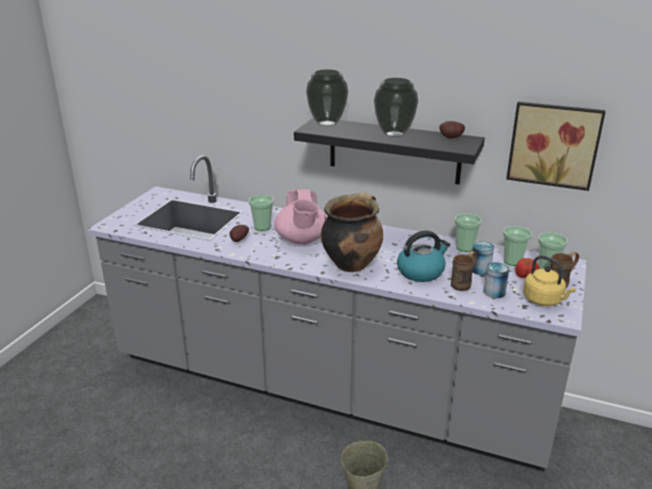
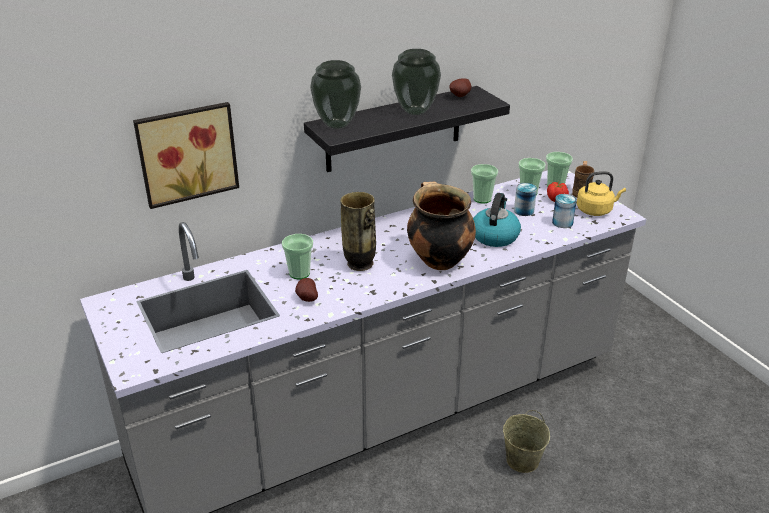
camera: 50 degrees left, 5 degrees up
(302, 240) = (360, 264): pink teapot -> vase
(463, 283) = (535, 228): brown mug -> none
(554, 144) = (531, 73): picture -> picture (186, 153)

